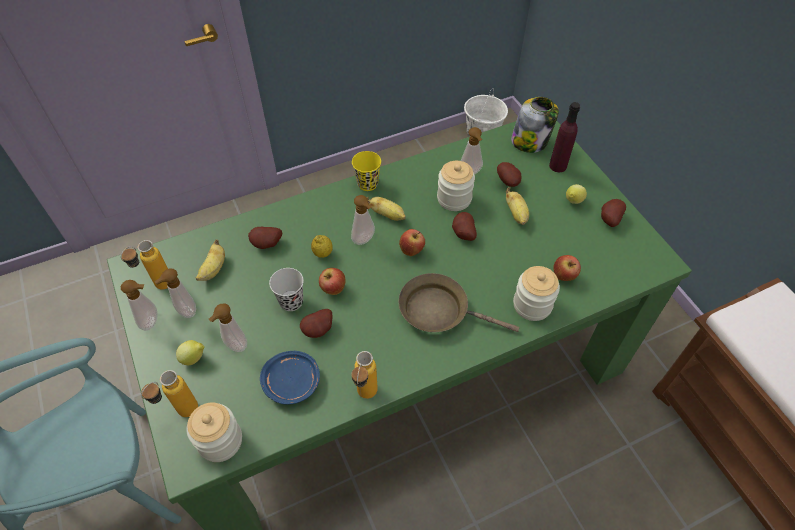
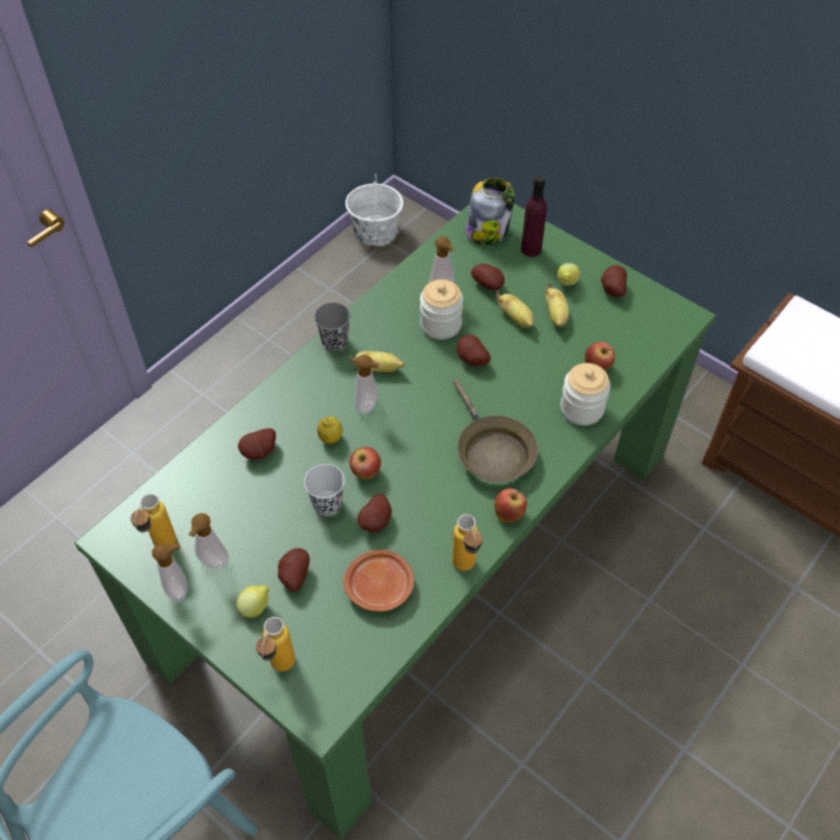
camera: 25 degrees left, 0 degrees up
(213, 269) = (215, 504): banana -> banana (556, 316)
(220, 441) = (340, 677): jar -> none
(234, 346) = (293, 576): soap dispenser -> potato
(292, 382) = (380, 586): blue plate -> brown plate
(367, 184) = (334, 341): yellow cup -> grey cup
(412, 250) = (427, 398): apple -> apple (509, 514)
(439, 311) = (492, 451): brown frying pan -> brown frying pan turned 105 degrees counterclockwise

